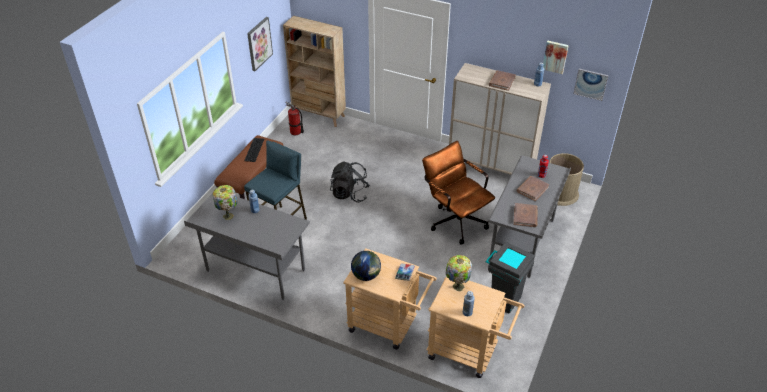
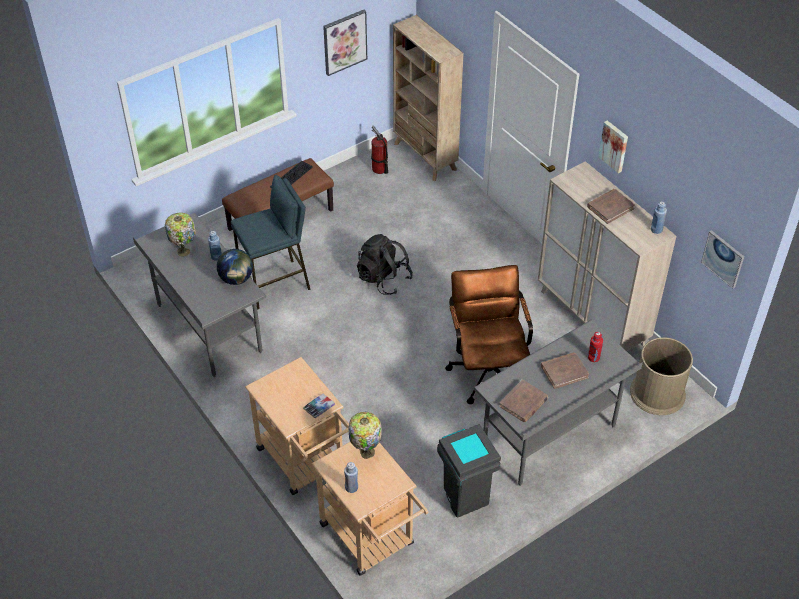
camera: 30 degrees right, 5 degrees up
(366, 275) = (275, 390): globe -> globe (236, 279)
(555, 56) = (686, 201): picture -> picture (614, 146)

